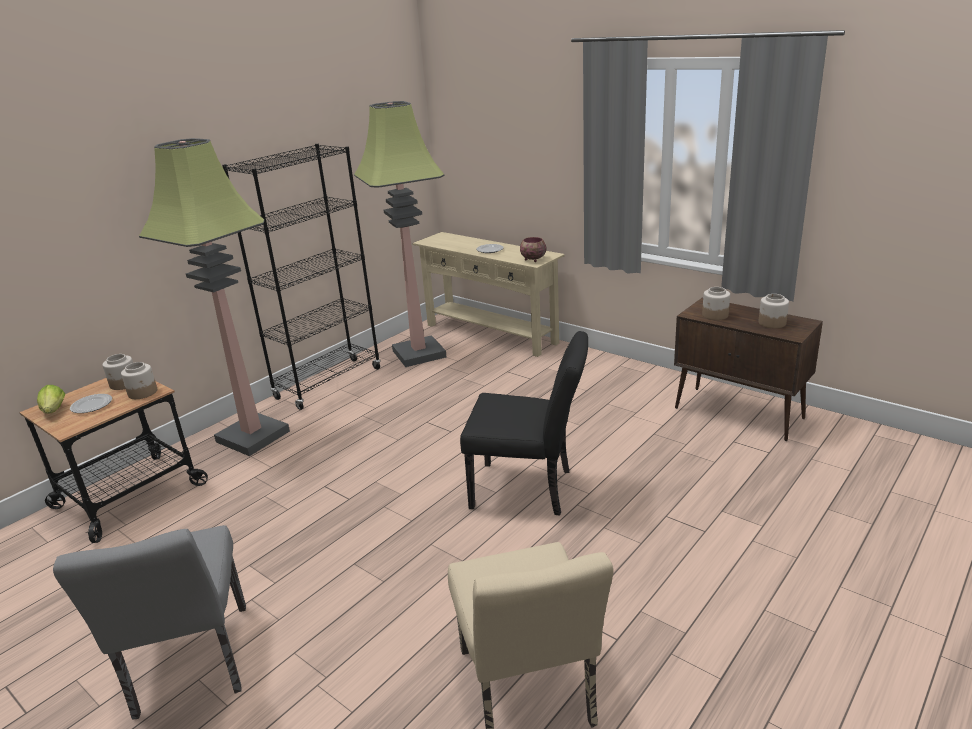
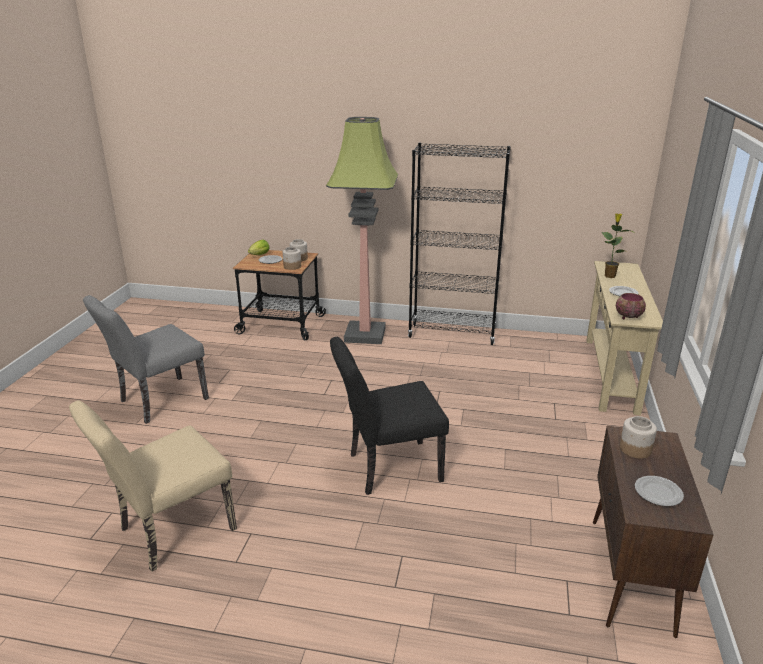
camera: 60 degrees right, 0 degrees up
(419, 353) = (535, 353): floor lamp -> none
(451, 245) = (609, 276): none -> potted plant
(530, 490) = (387, 468): black chair -> black chair turned 90 degrees clockwise
(772, 323) = (658, 493): jar -> plate

